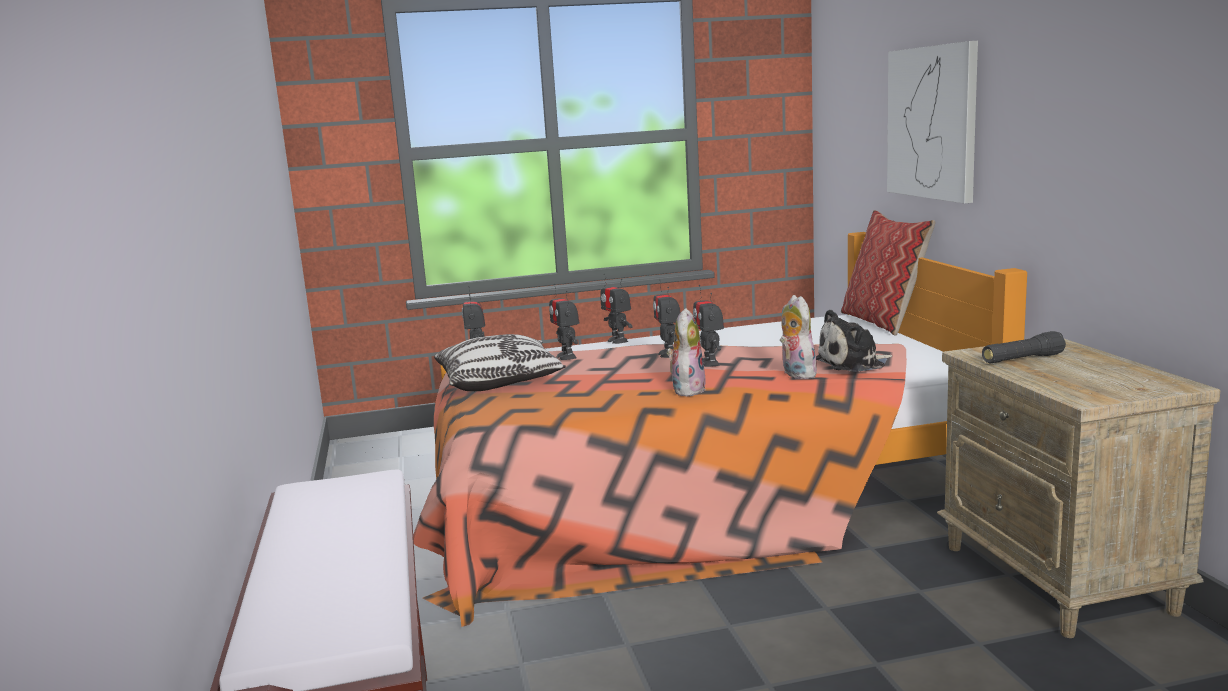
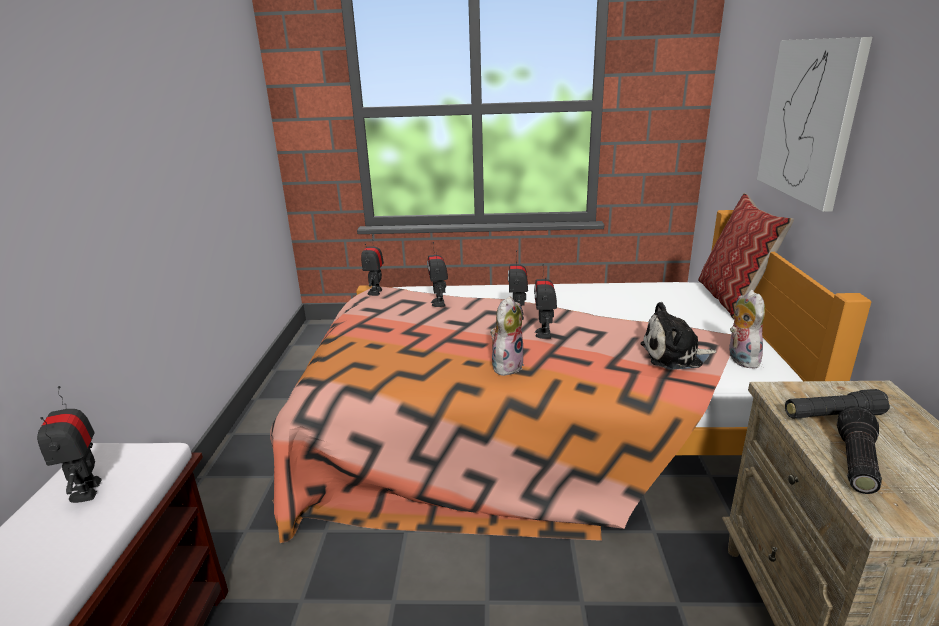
camera: 15 degrees right, 10 degrees up
(500, 382) = (370, 325): pillow -> none
(617, 341) = (494, 287): toy robot -> toy robot (87, 490)
(796, 374) = (614, 361): plush toy -> plush toy (740, 359)
(1050, 378) = (854, 460): none -> flashlight

